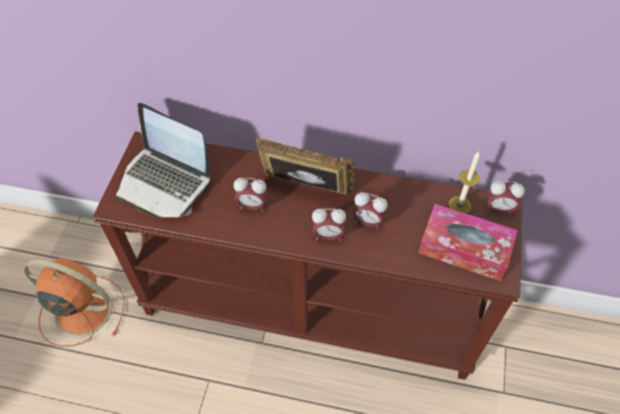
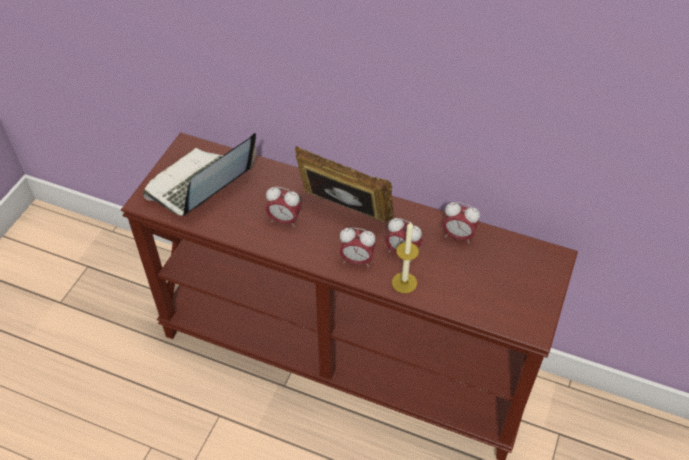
camera: 10 degrees right, 5 degrees down
(81, 309) = (99, 321): orange fan -> none
(165, 182) = (200, 185): laptop -> laptop turned 90 degrees clockwise
(459, 205) = (505, 250): candle -> candle (404, 282)
(464, 249) = (499, 294): tissue box -> none
(499, 209) = (547, 260): alarm clock -> alarm clock (458, 236)

